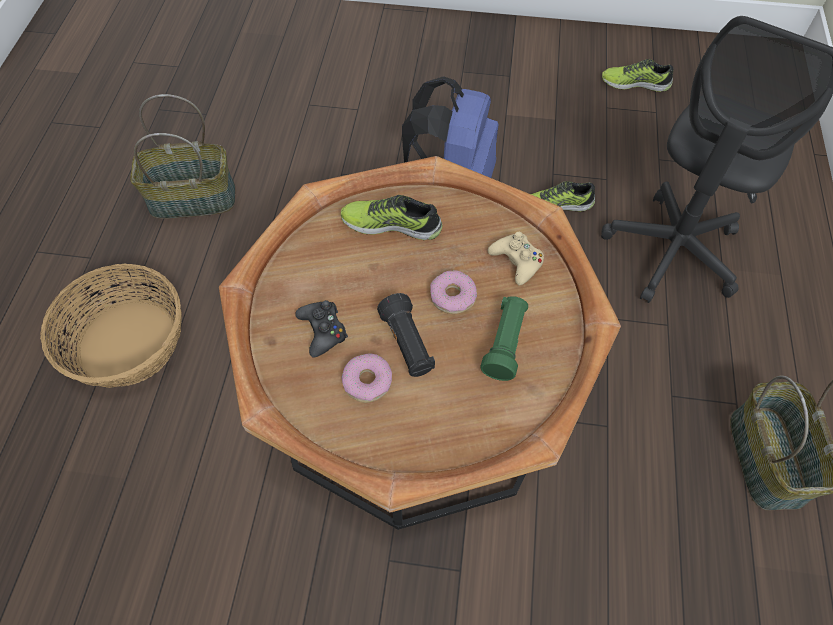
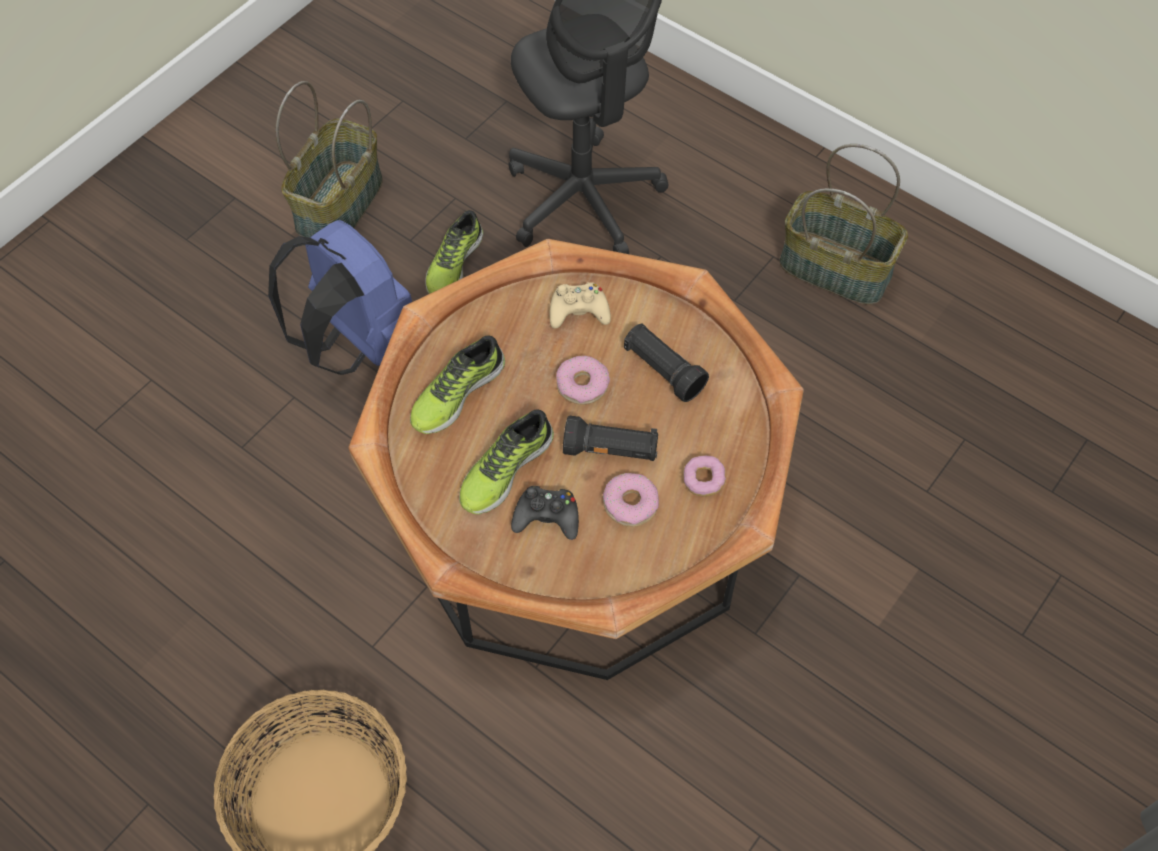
camera: 60 degrees left, 0 degrees up
(192, 200) = (147, 638): basket -> basket (340, 205)
(421, 424) = (703, 480): none -> donut
(505, 344) = (663, 370): green flashlight -> black flashlight
(635, 83) = (347, 92): shoe -> shoe (505, 469)

